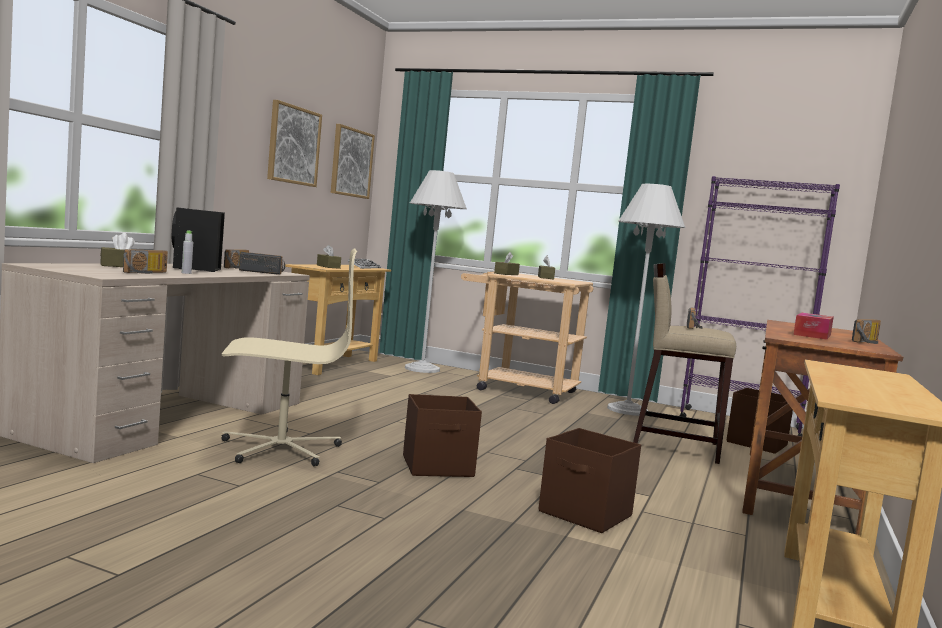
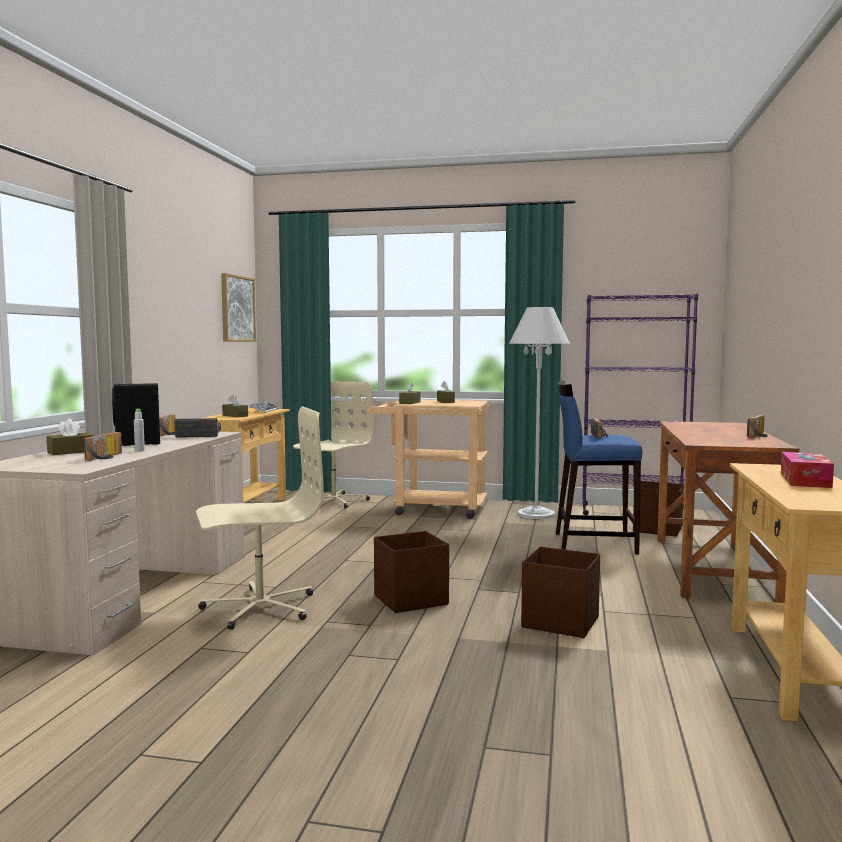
camera: 10 degrees left, 0 degrees up
(293, 145) = (188, 300): picture -> none
(422, 369) = (333, 501): white floor lamp -> beige office chair
(674, 445) = (594, 543): beige stool -> blue stool
(812, 335) = (713, 435): tissue box -> tissue box (805, 480)

